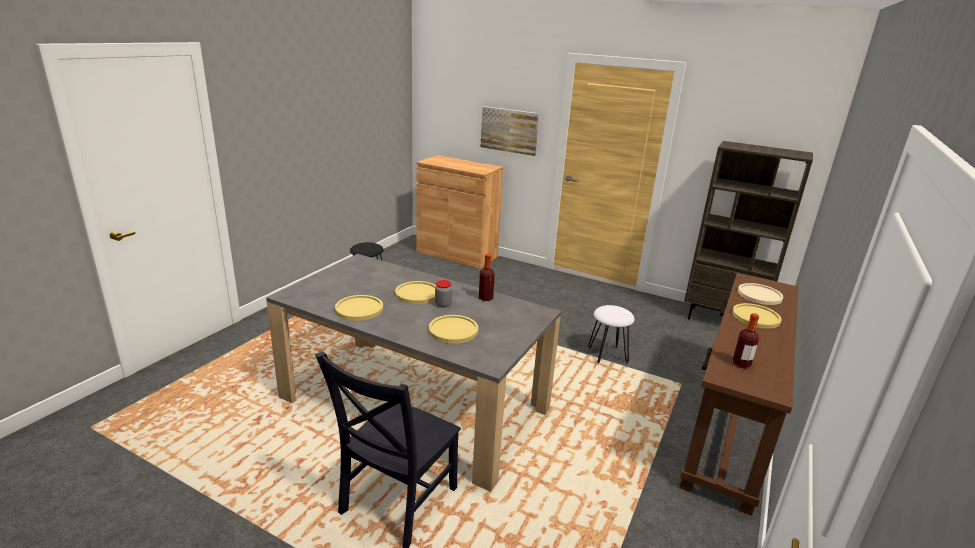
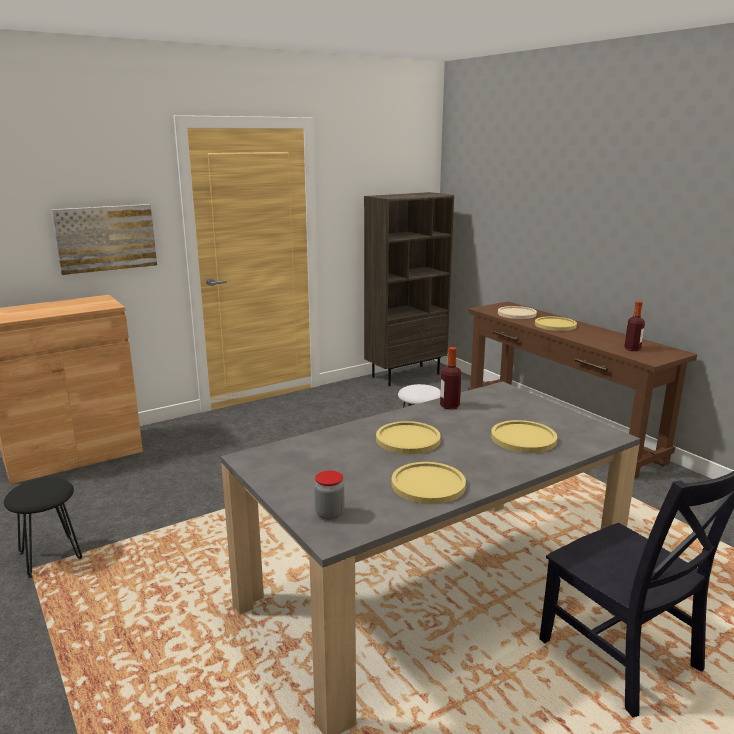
camera: 60 degrees left, 5 degrees down
(443, 304) = (451, 431): jar -> jar (329, 514)

